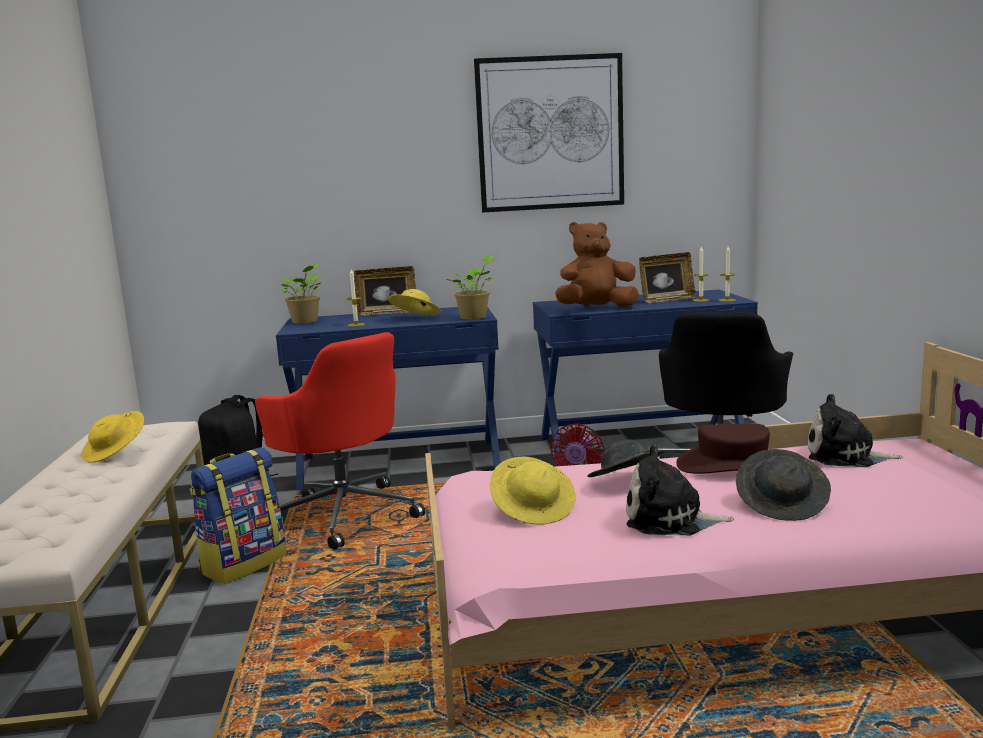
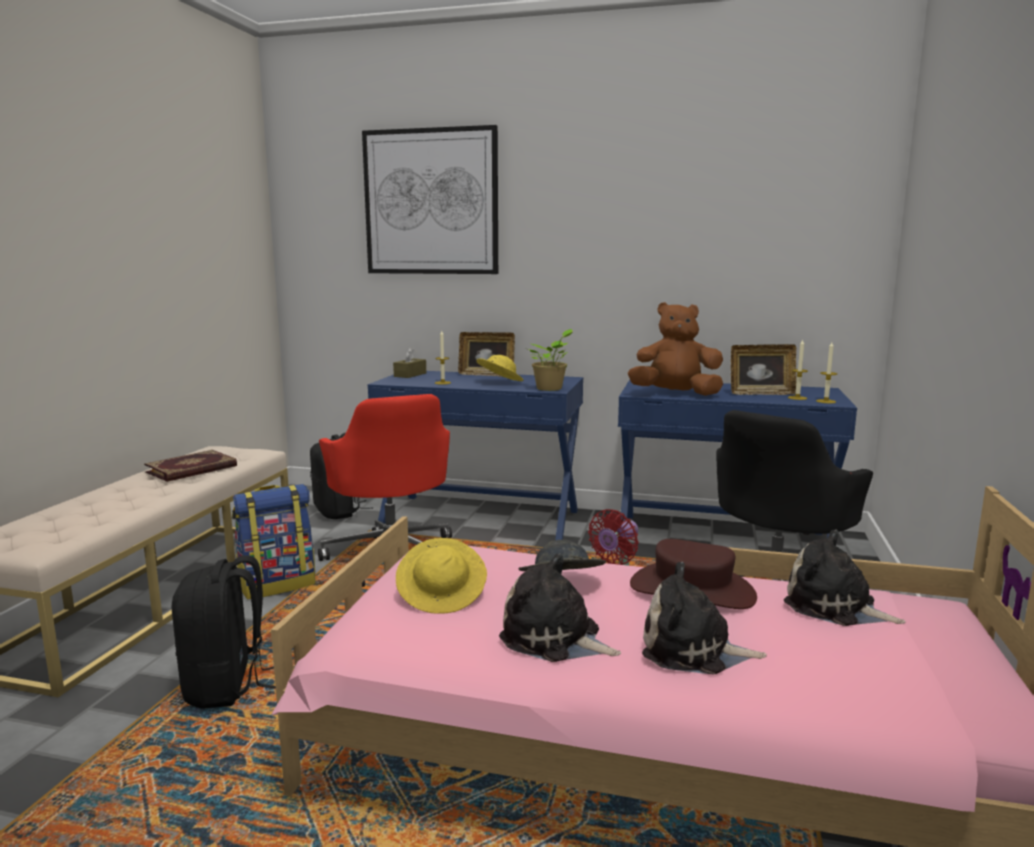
camera: 20 degrees right, 0 degrees up
(116, 453) = (192, 469): yellow hat -> book
(288, 662) = (227, 686): none -> black backpack
(306, 322) = (410, 375): potted plant -> brown tissue box
(550, 133) = (663, 210): picture -> picture (431, 202)
(782, 505) = (693, 650): grey hat -> plush toy

